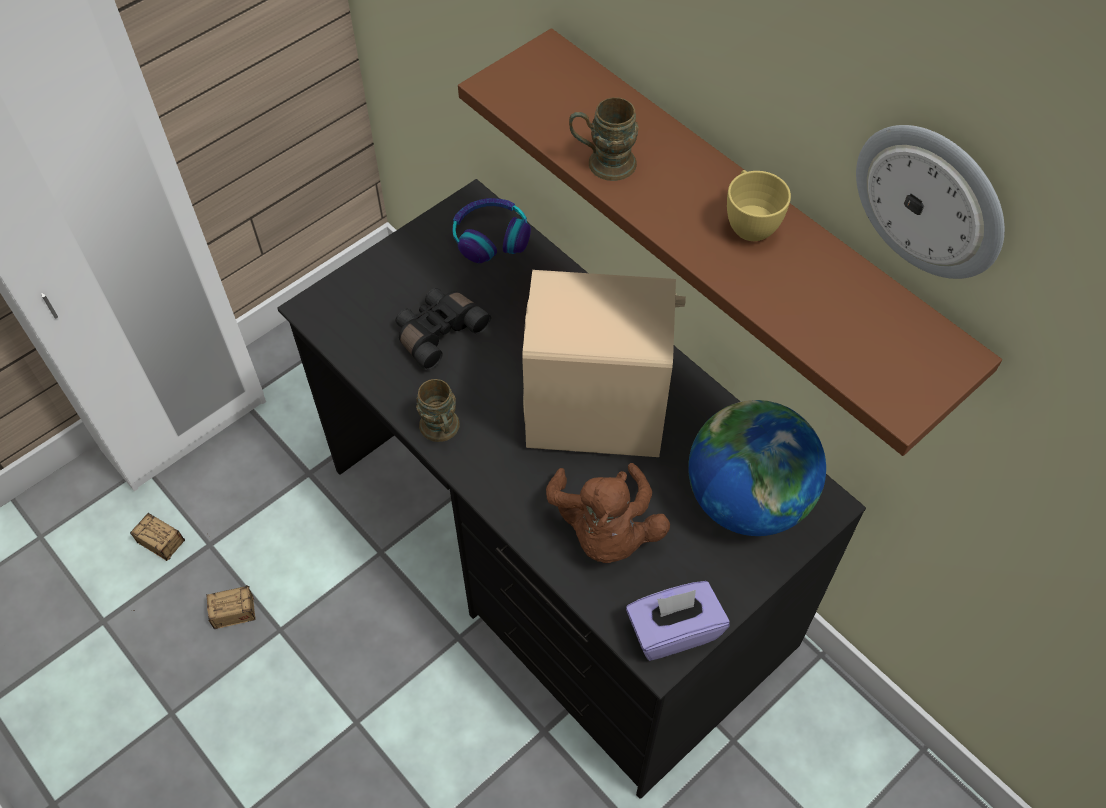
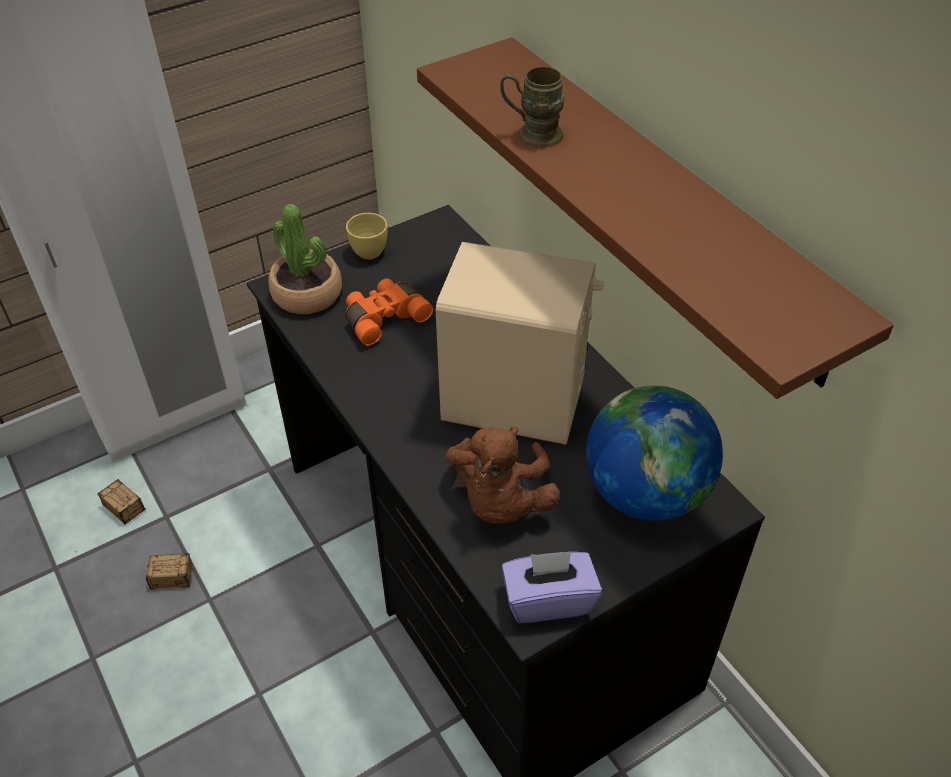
camera: 10 degrees right, 10 degrees down
(348, 313) = (307, 293): none -> potted plant
(438, 332) = (384, 317): black binoculars -> orange binoculars
(442, 431) = (366, 397): brown mug -> none
(491, 237) = (450, 249): headphones -> none
(749, 223) = (659, 191): yellow cup -> yellow cup (369, 249)
(931, 200) = (827, 150): wall clock -> none

